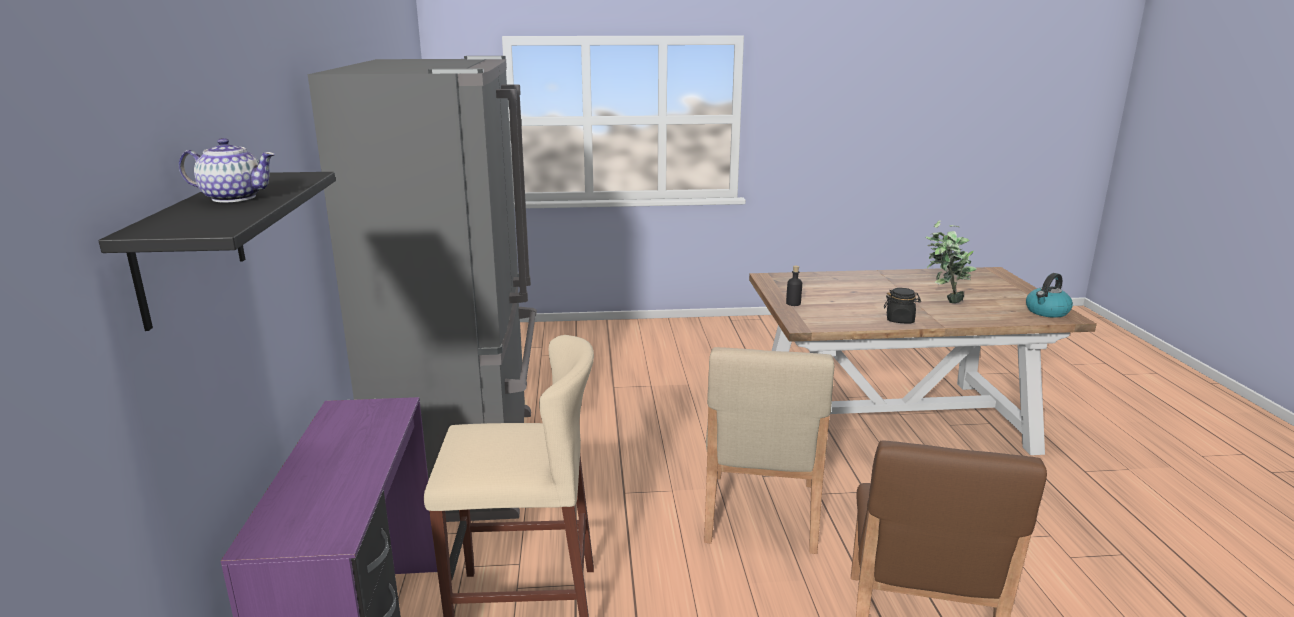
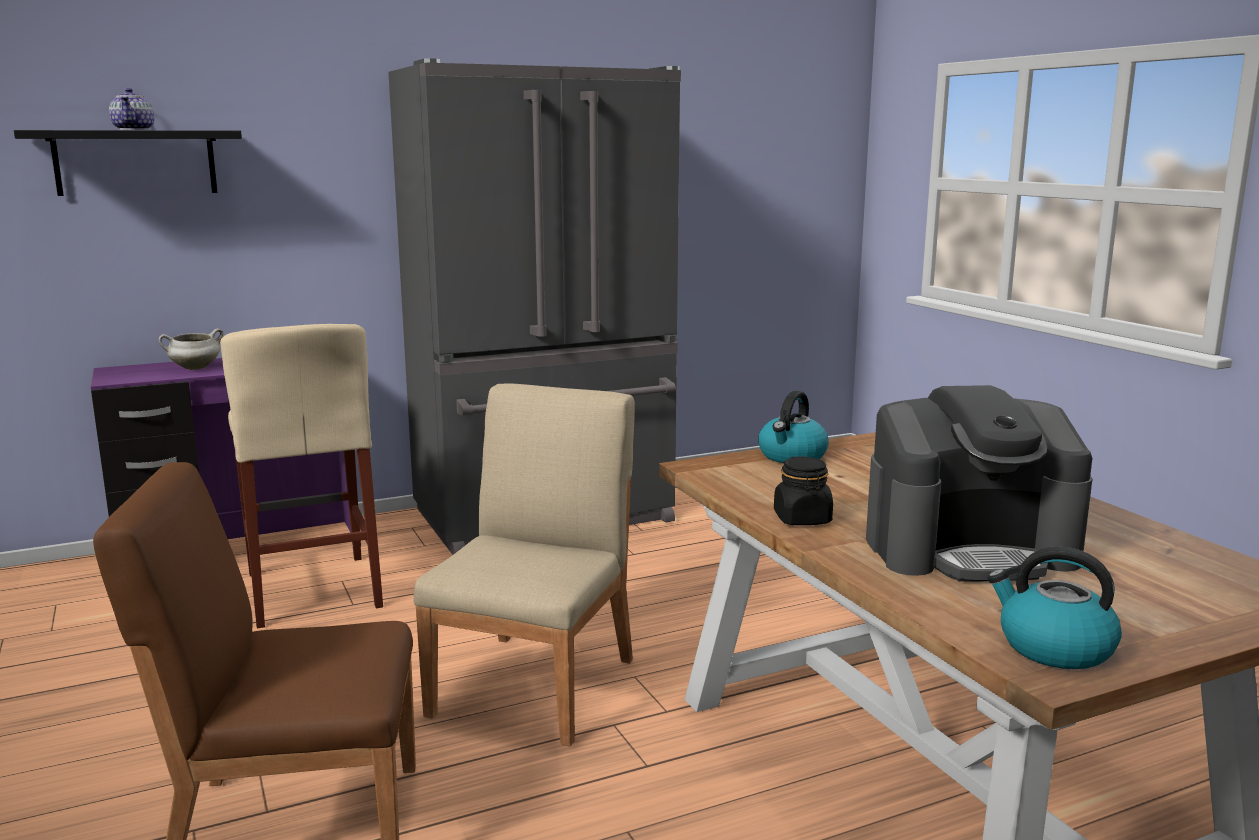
camera: 70 degrees right, 5 degrees down
(334, 481) = (194, 368): none -> white cooking pot
(760, 513) = (536, 685): beige chair -> beige chair turned 120 degrees clockwise
(793, 303) = (792, 456): black bottle -> kettle
(944, 301) = (970, 549): potted plant -> coffee machine

